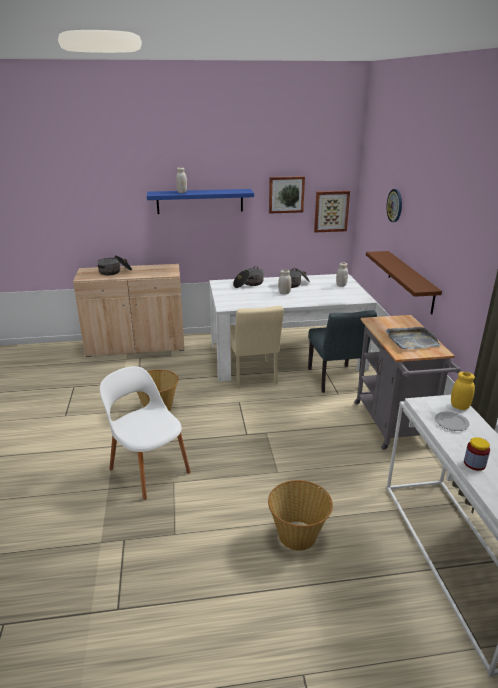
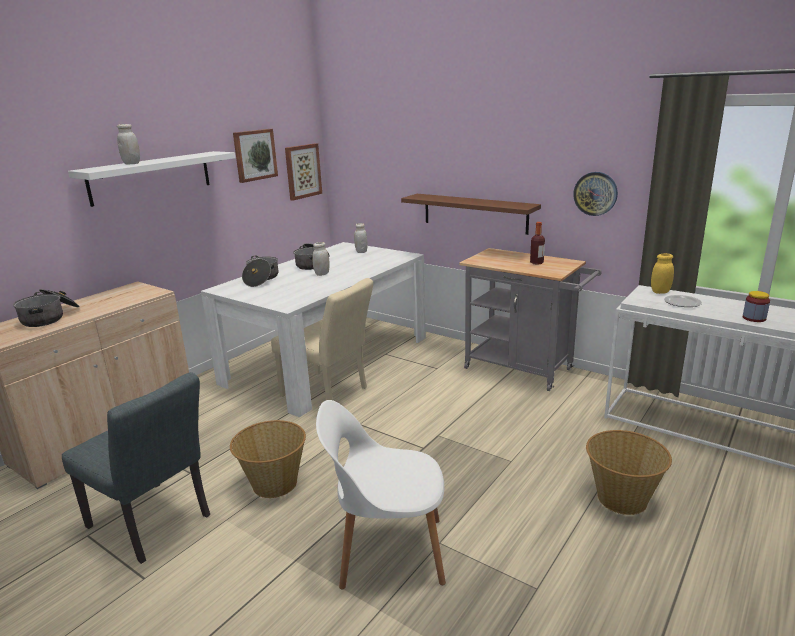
camera: 45 degrees left, 5 degrees down
(200, 201) = (151, 177): blue shelf -> white shelf
(336, 381) = (416, 359): grey chair -> grey chair (155, 524)
(395, 205) = (417, 139): wall clock -> wall clock (595, 193)
(411, 340) = (536, 263): grey tray -> bottle

